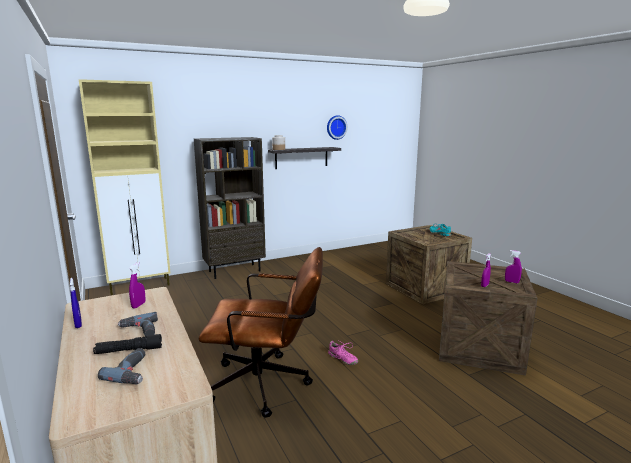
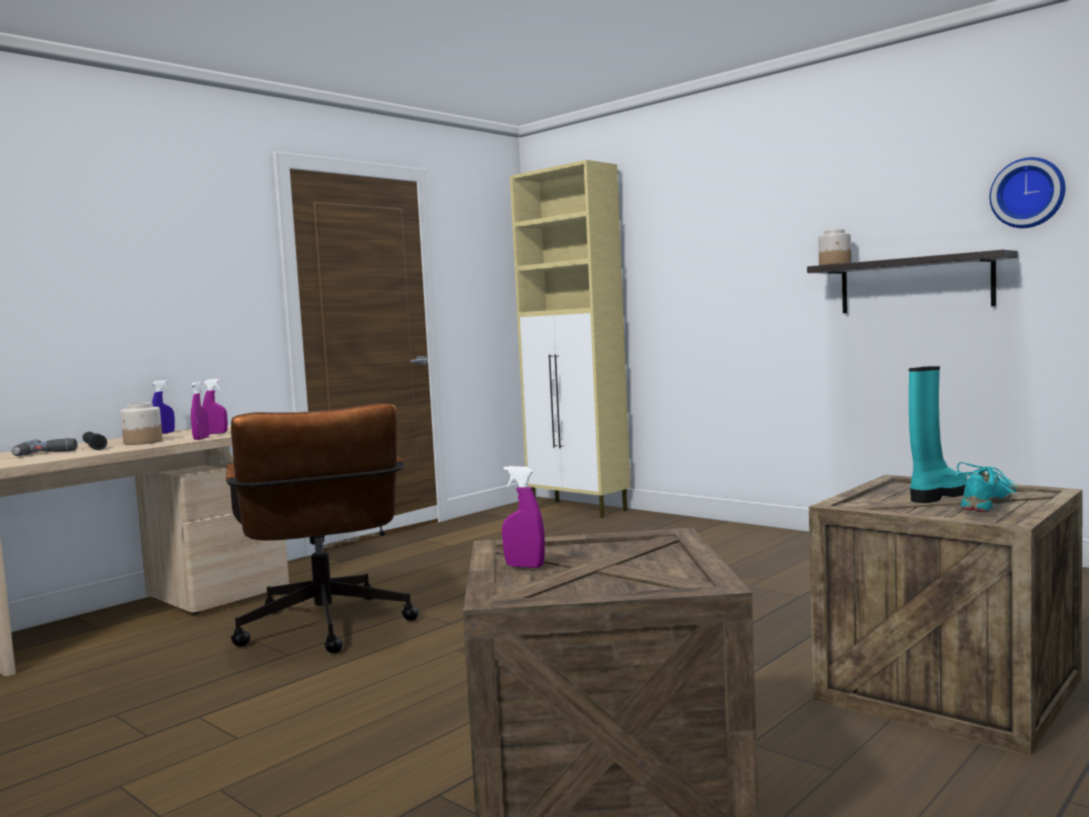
camera: 70 degrees right, 10 degrees down
(139, 331) = (143, 442): power drill -> jar
(235, 271) = (721, 530): brown bookcase -> none
(342, 359) = (434, 662): pink shoe -> none
(424, 234) = (937, 496): none -> turquoise boot
(511, 282) = (584, 585): purple spray bottle -> purple spray bottle (201, 438)

